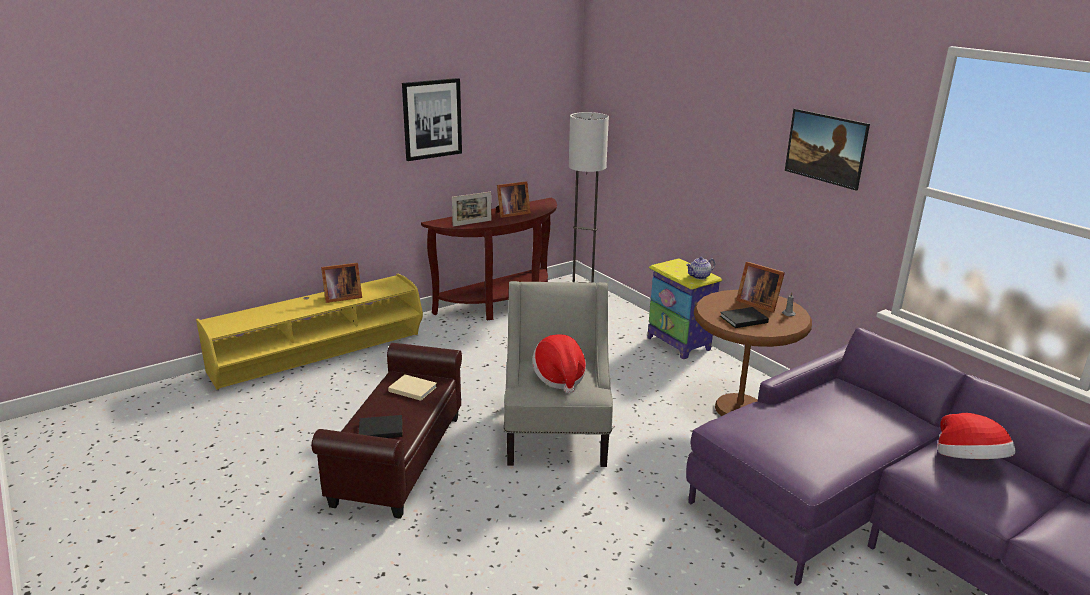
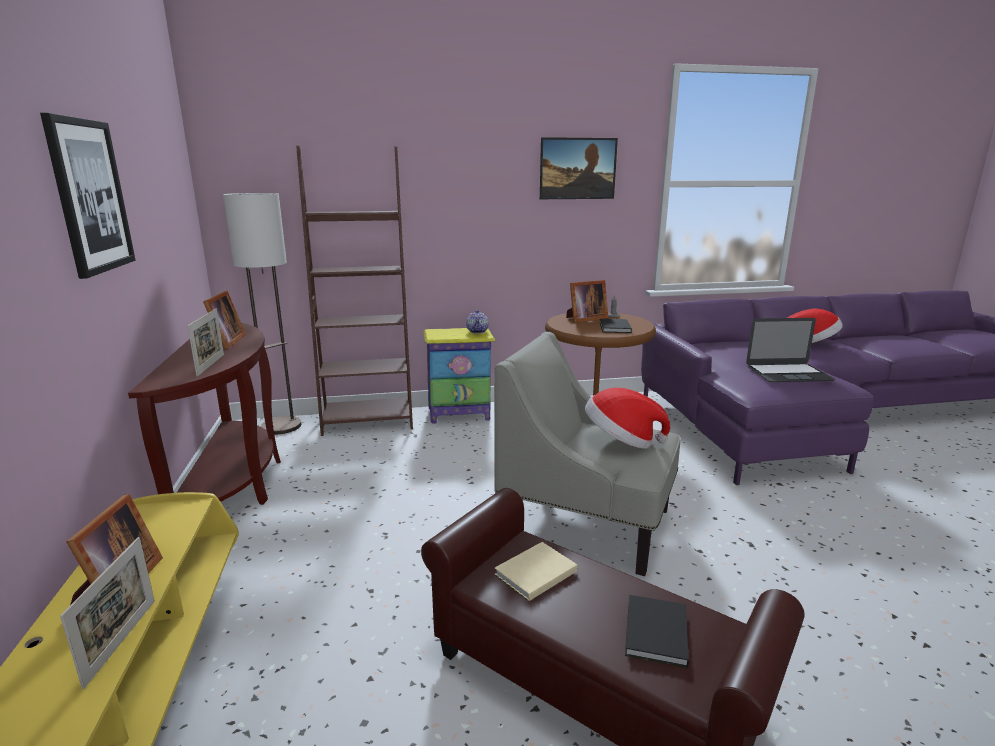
camera: 65 degrees left, 5 degrees down
(312, 311) = (121, 641): none -> picture frame
(623, 314) = (368, 421): none -> brown bookcase
(796, 440) = (788, 373): none -> laptop

